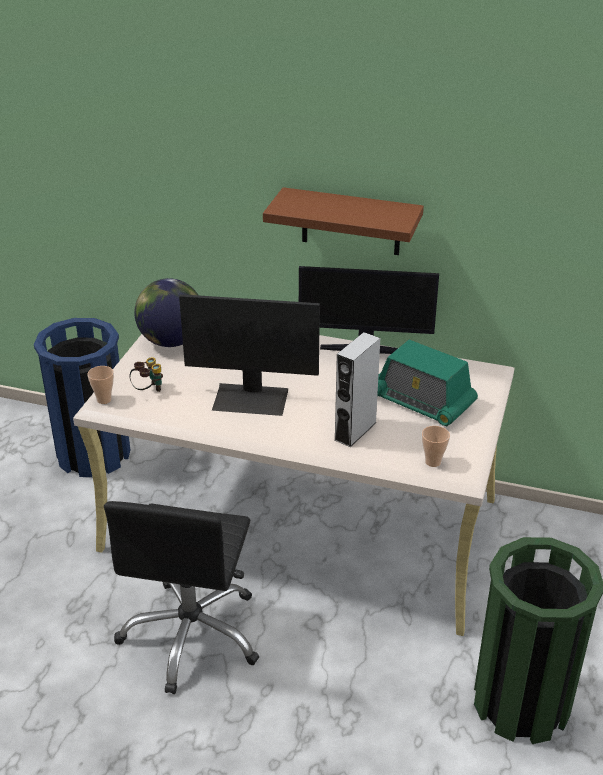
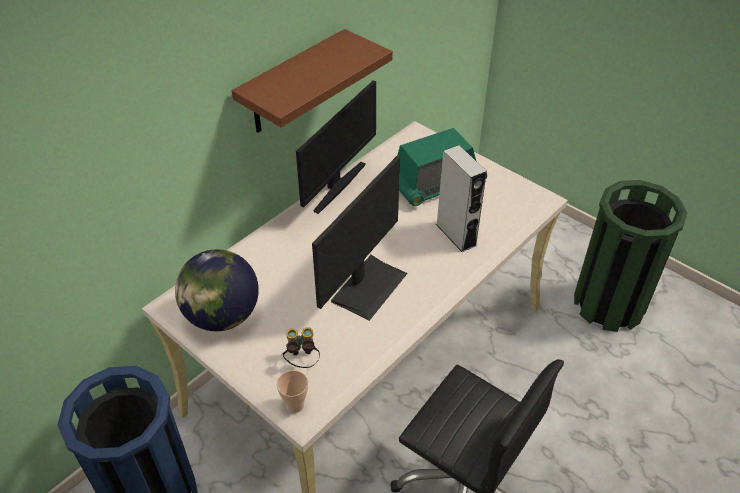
camera: 65 degrees left, 10 degrees up
(433, 462) = (519, 206): cup -> none

